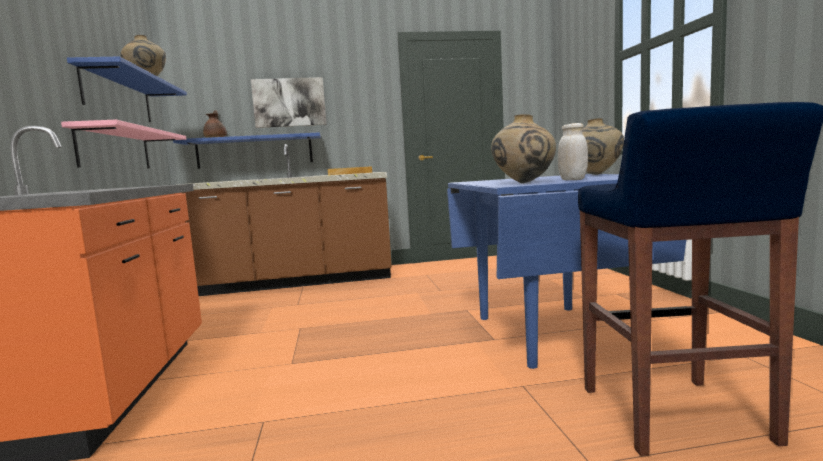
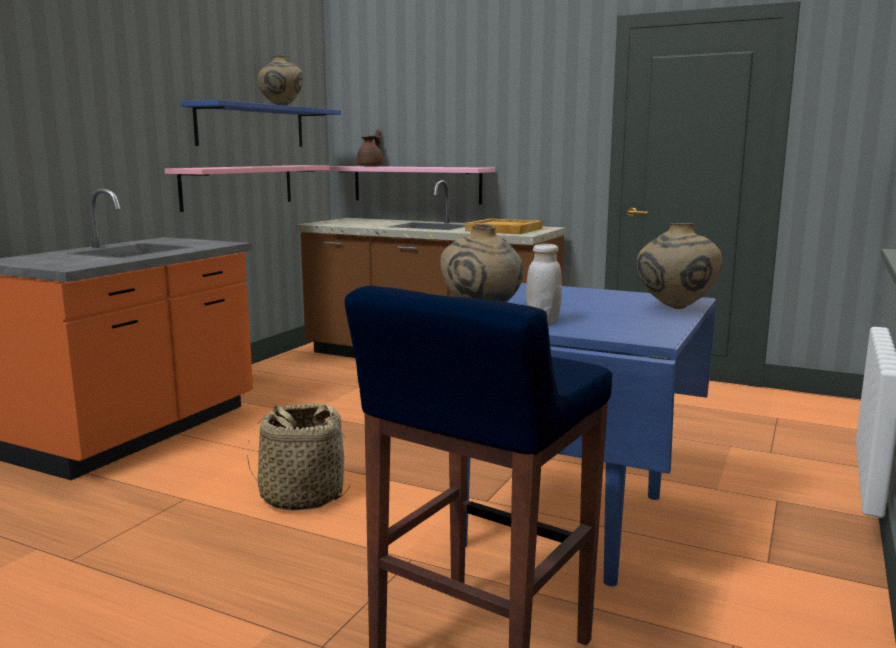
camera: 35 degrees right, 5 degrees up
(255, 151) = (416, 184): blue shelf -> pink shelf
(289, 102) = (461, 121): picture -> none
(366, 381) = (301, 496): none -> basket

